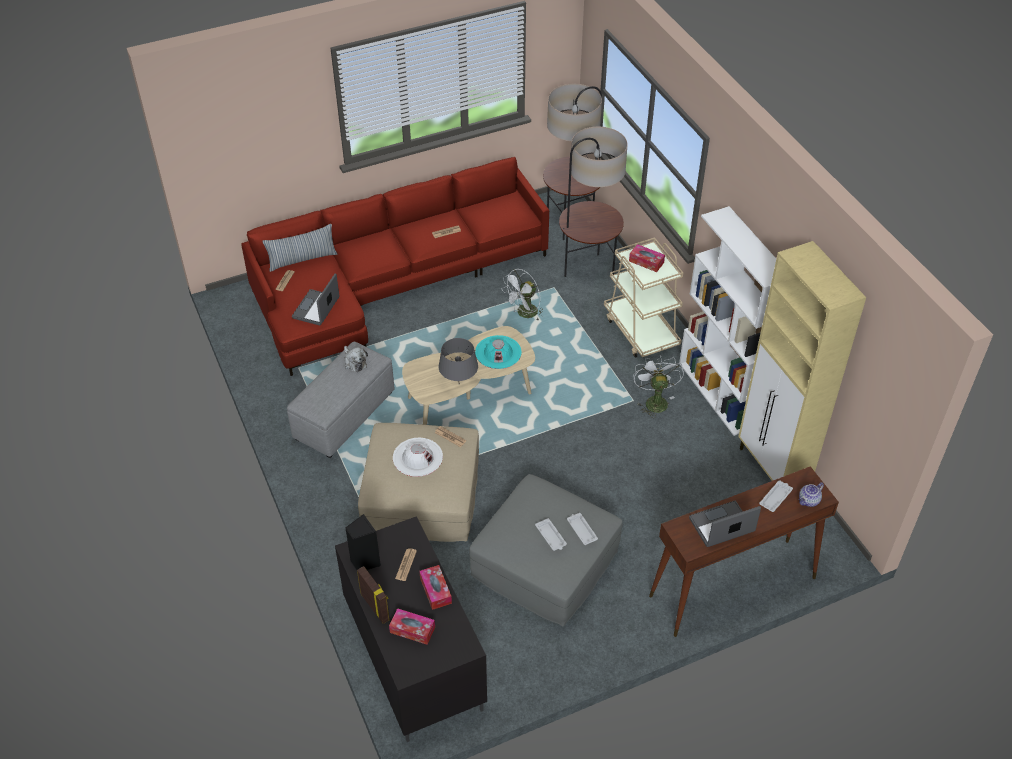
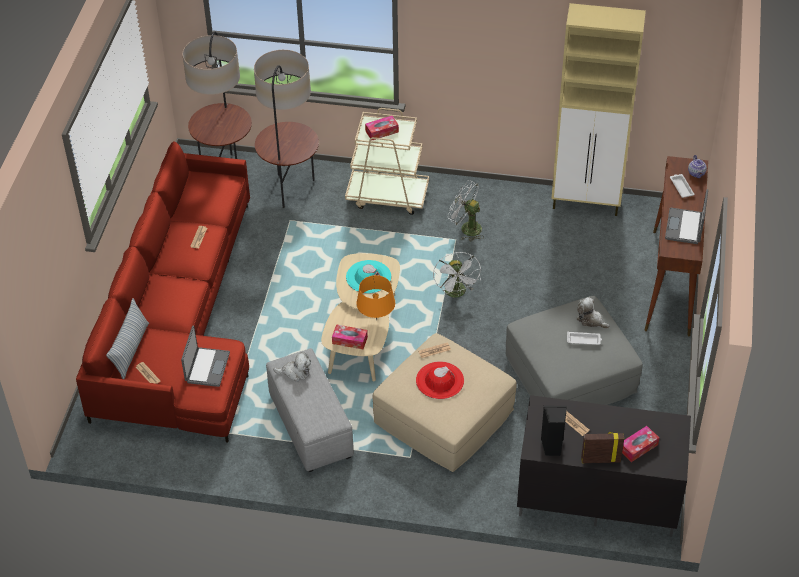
camera: 55 degrees left, 0 degrees up
(317, 308) = (206, 367): laptop -> laptop turned 135 degrees counterclockwise
(417, 457) = (439, 380): white hat -> red hat
(435, 590) = (611, 417): tissue box -> tissue box (350, 340)
(459, 384) = (376, 320): grey table lamp -> orange table lamp
(524, 314) = (303, 254): white fan -> white fan (457, 293)
(581, 530) = (590, 320): white tray -> plush toy
(719, 394) = (492, 190): white bookcase -> none

